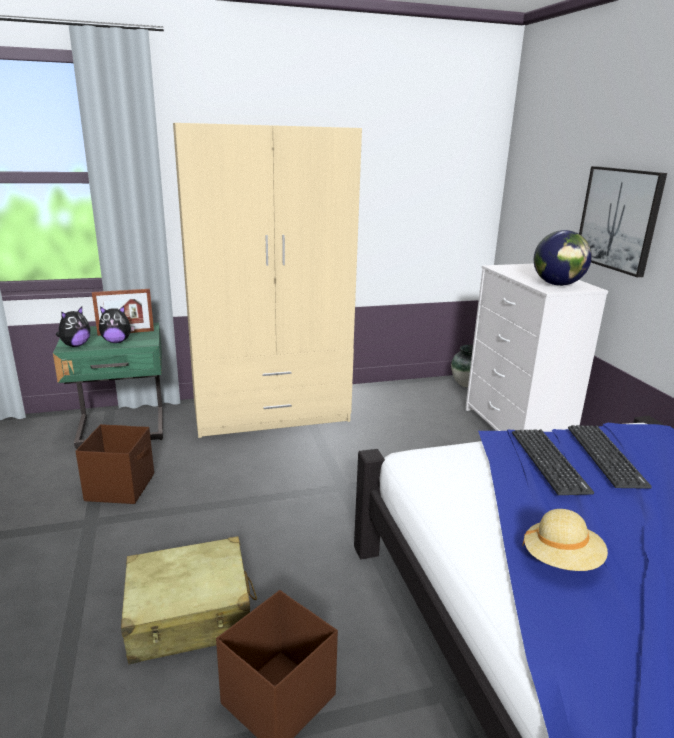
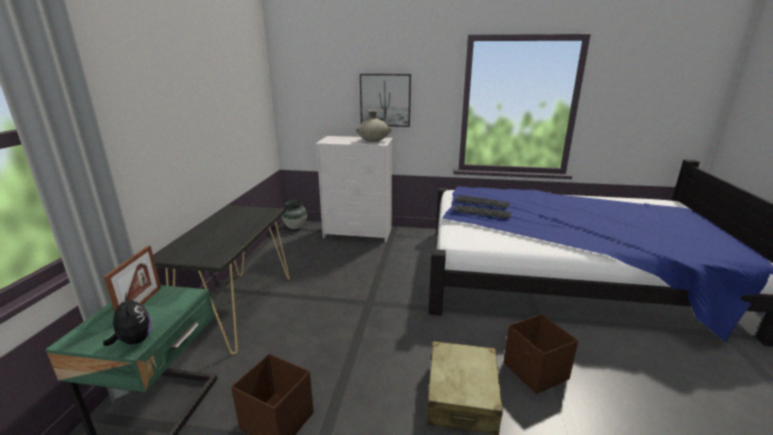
camera: 65 degrees left, 0 degrees up
(117, 341) = (162, 312): plush toy -> none
(270, 411) = (238, 308): beige wardrobe -> black console table
(557, 284) = (373, 141): globe -> beige vase
(561, 560) = (551, 232): beige hat -> none

